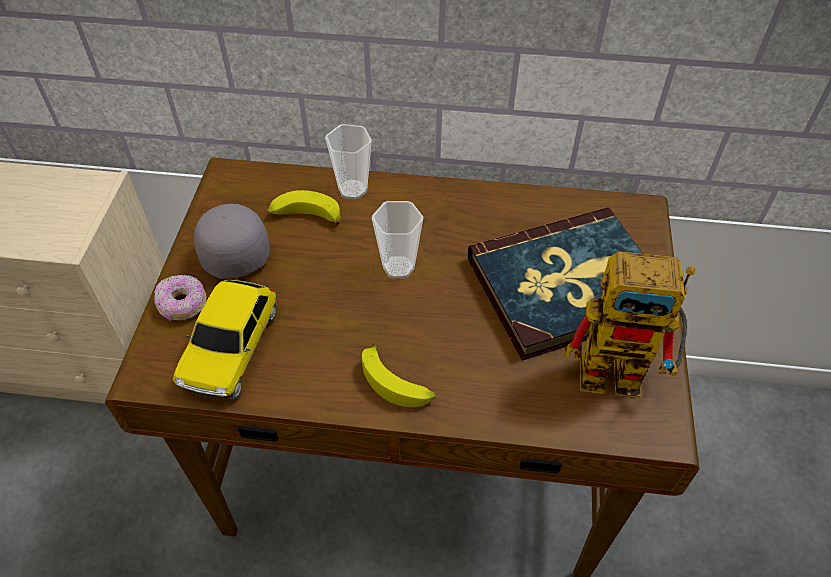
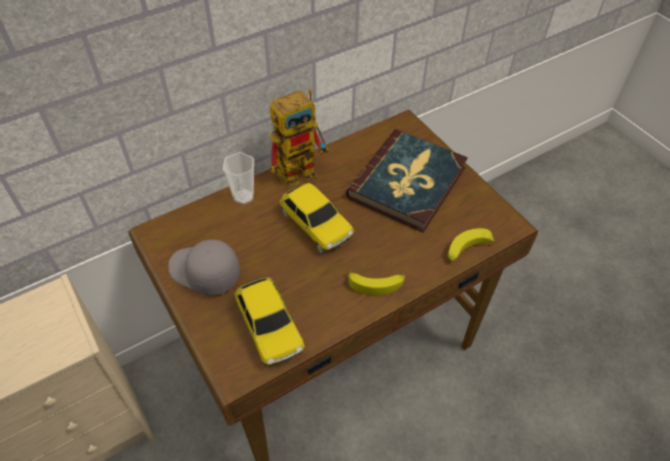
camera: 40 degrees left, 0 degrees up
(183, 305) = (212, 324): donut -> none
(305, 217) = (232, 229): banana -> banana (467, 250)
(398, 267) = (315, 224): cup -> toy car
(624, 372) = (472, 208): toy robot -> toy robot (302, 169)

